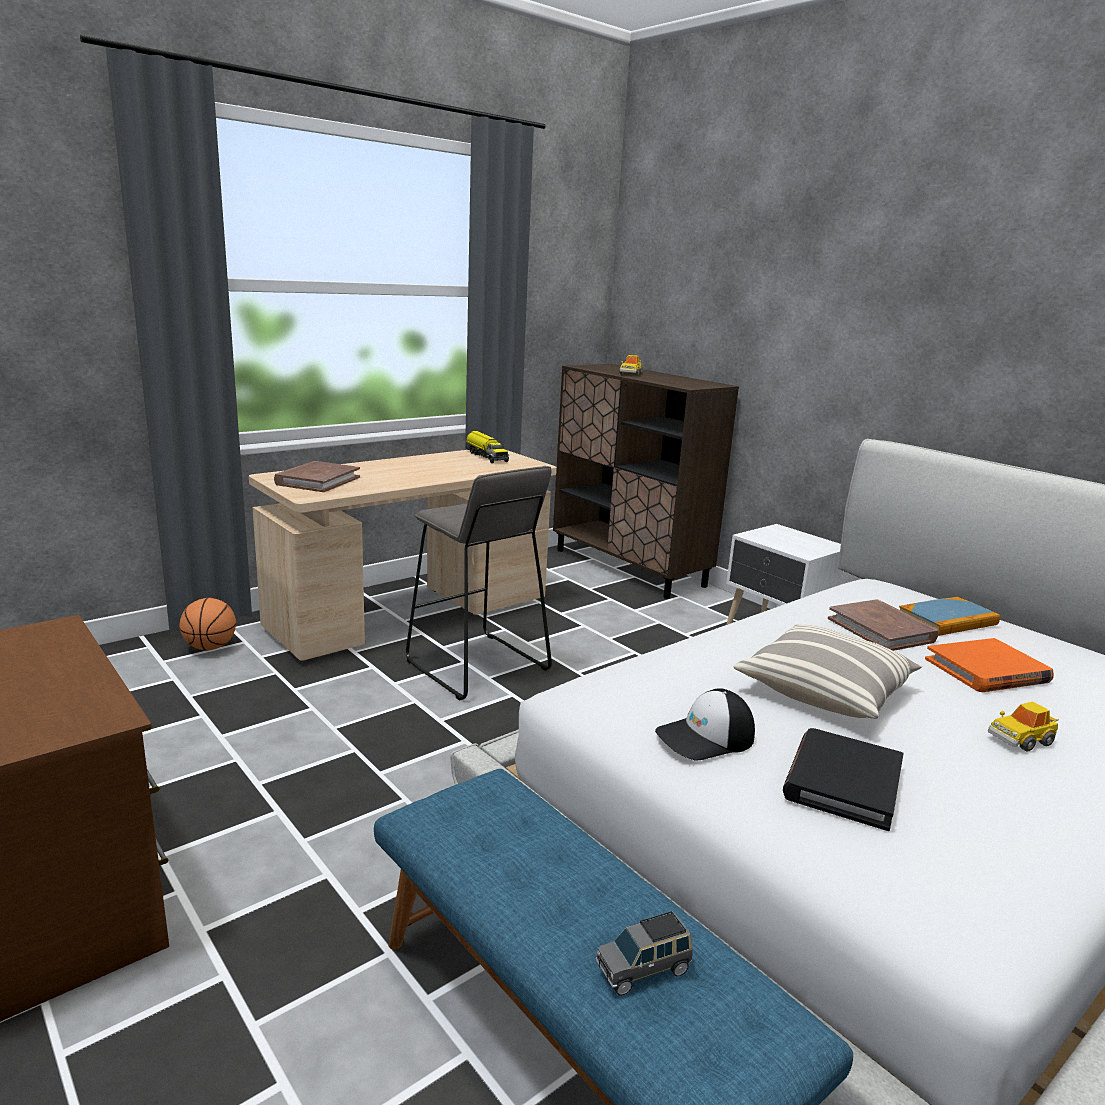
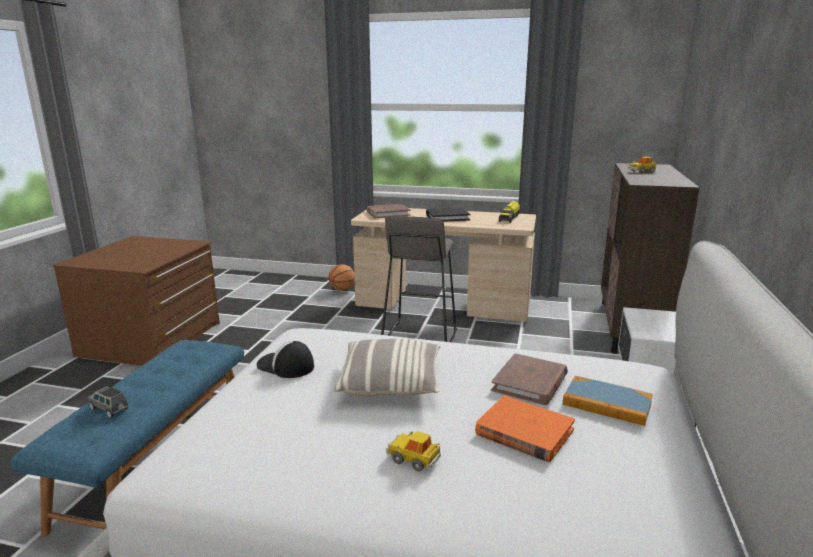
camera: 55 degrees right, 0 degrees up
(842, 782) = (276, 408): black book -> black book (447, 217)

